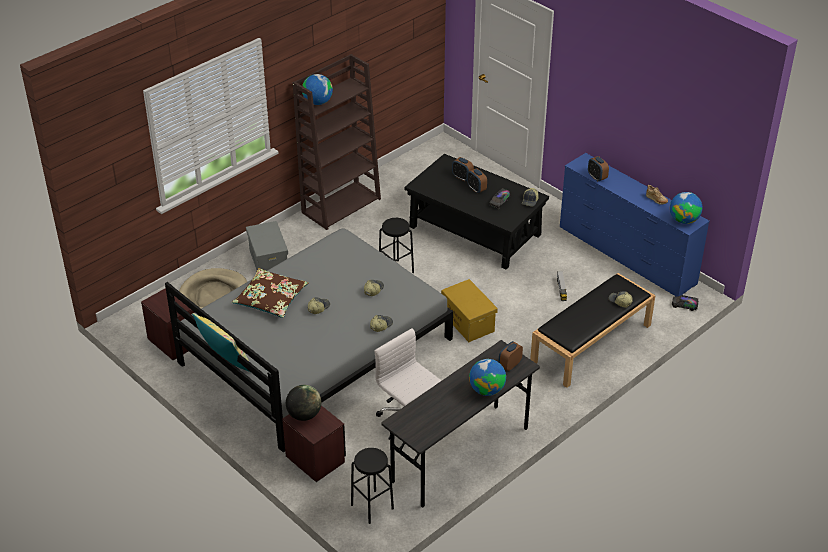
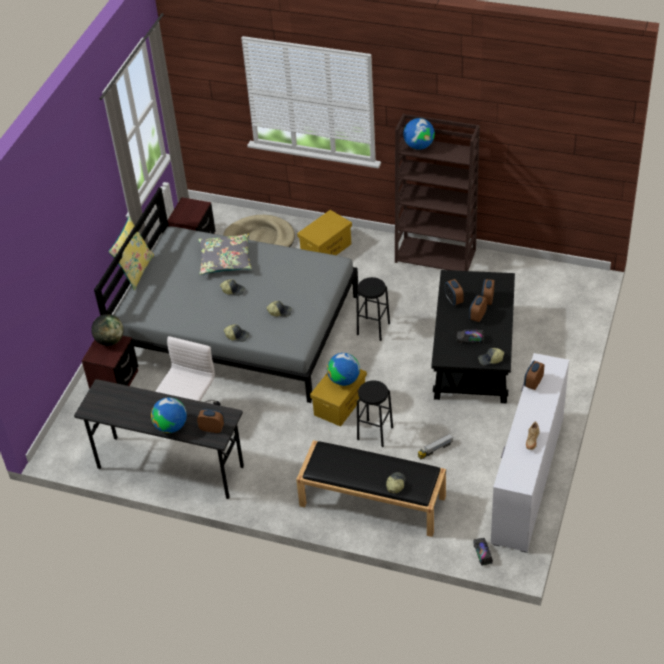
camera: 65 degrees right, 5 degrees up
(268, 261) = (326, 248): grey storage box -> yellow storage box
(271, 299) = (225, 260): brown pillow -> grey pillow
(372, 506) = (83, 438): black stool -> black stool (375, 433)
(447, 193) = (453, 300): none -> alarm clock
(626, 255) = (527, 479): blue dresser -> white dresser
(684, 220) = (515, 474): globe -> globe (344, 380)

